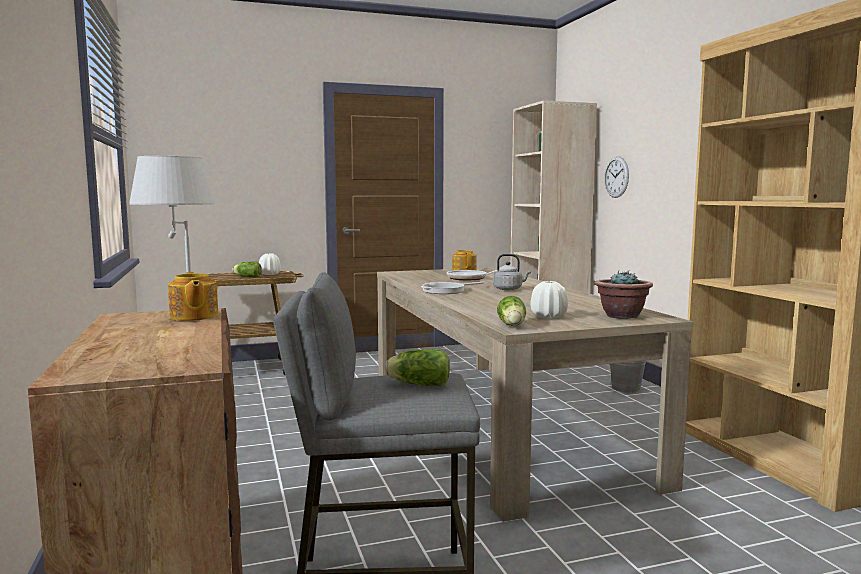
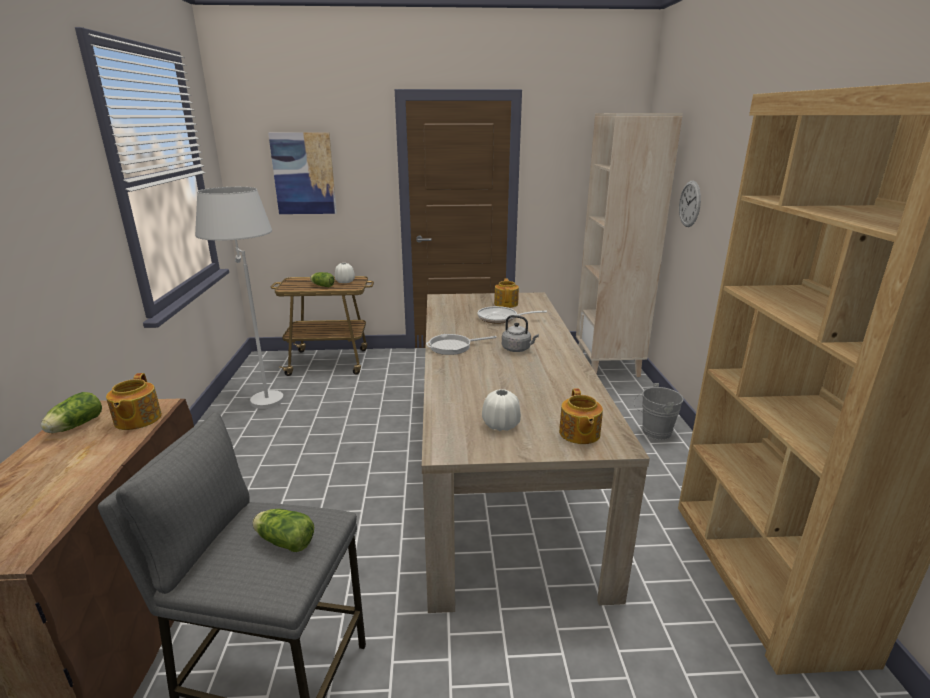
camera: 15 degrees right, 15 degrees up
(223, 161) = (304, 174): none -> picture
(512, 325) = (446, 443): lettuce -> lettuce (74, 426)
(621, 316) = (579, 434): potted plant -> teapot

